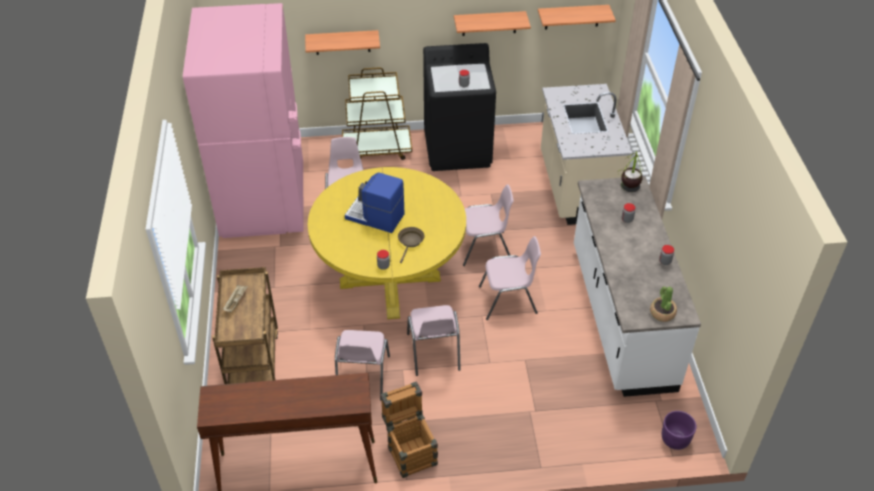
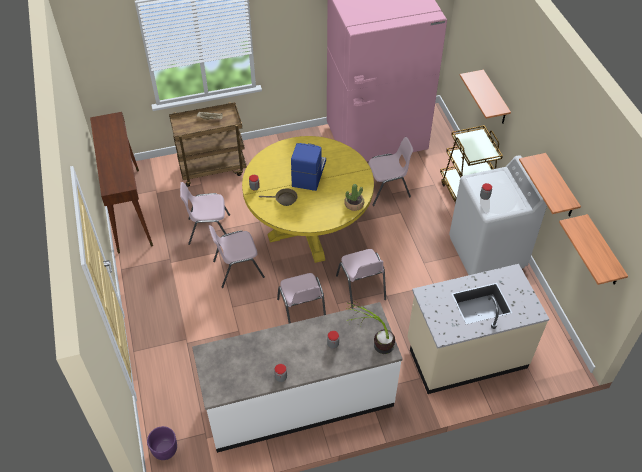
camera: 80 degrees right, 5 degrees up
(410, 450) = (145, 268): crate -> none
(458, 149) = (487, 252): black washing machine -> white washing machine
(662, 313) = (214, 376): potted plant -> potted plant (354, 204)

